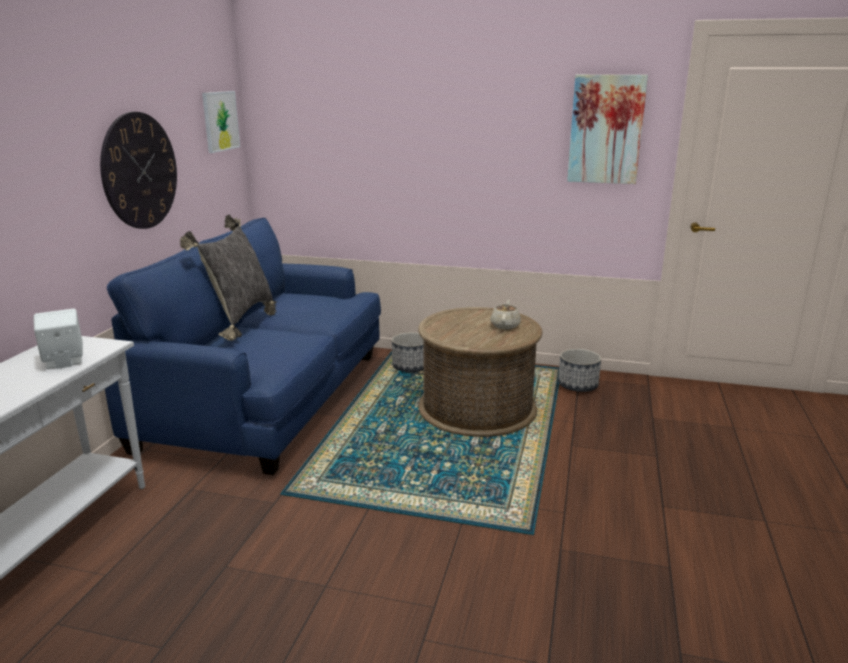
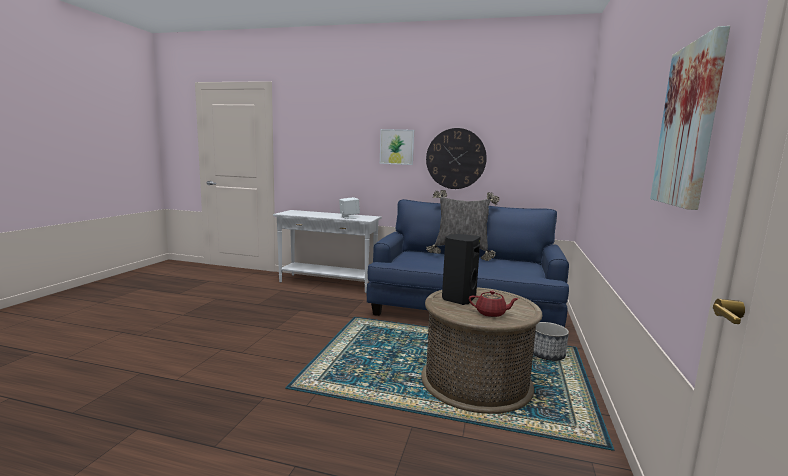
camera: 90 degrees right, 10 degrees down
(220, 121) = (548, 141): picture -> picture (397, 147)
(466, 336) = (458, 299): none -> black speaker
(505, 325) = (491, 313): beige teapot -> red teapot
(578, 385) = (565, 456): planter -> none

